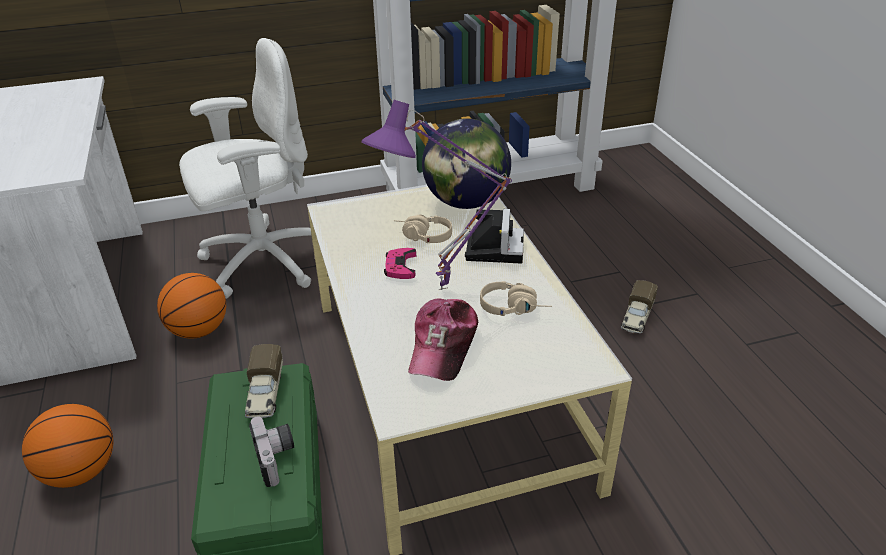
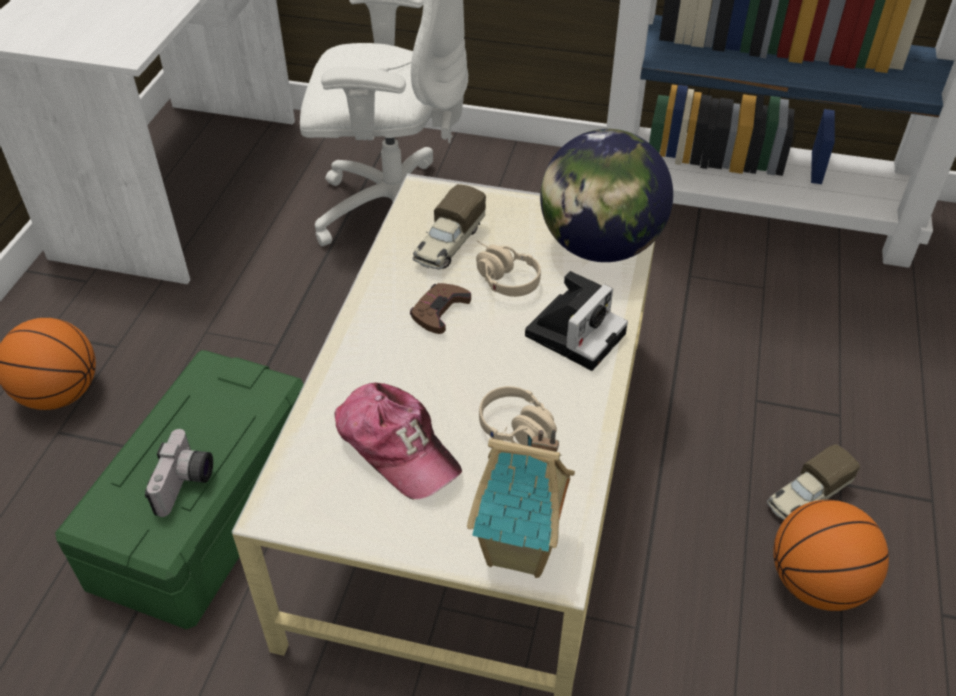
camera: 30 degrees right, 10 degrees up
(199, 330) = (268, 276): basketball -> basketball (816, 583)
(265, 394) = (230, 401): toy truck -> toy truck (448, 244)
(400, 267) = (439, 311): pink game controller -> brown game controller
(443, 346) = (396, 446): cap -> cap turned 90 degrees counterclockwise
(444, 291) = (462, 369): purple table lamp -> none
(570, 366) = (521, 550): none -> toy house

